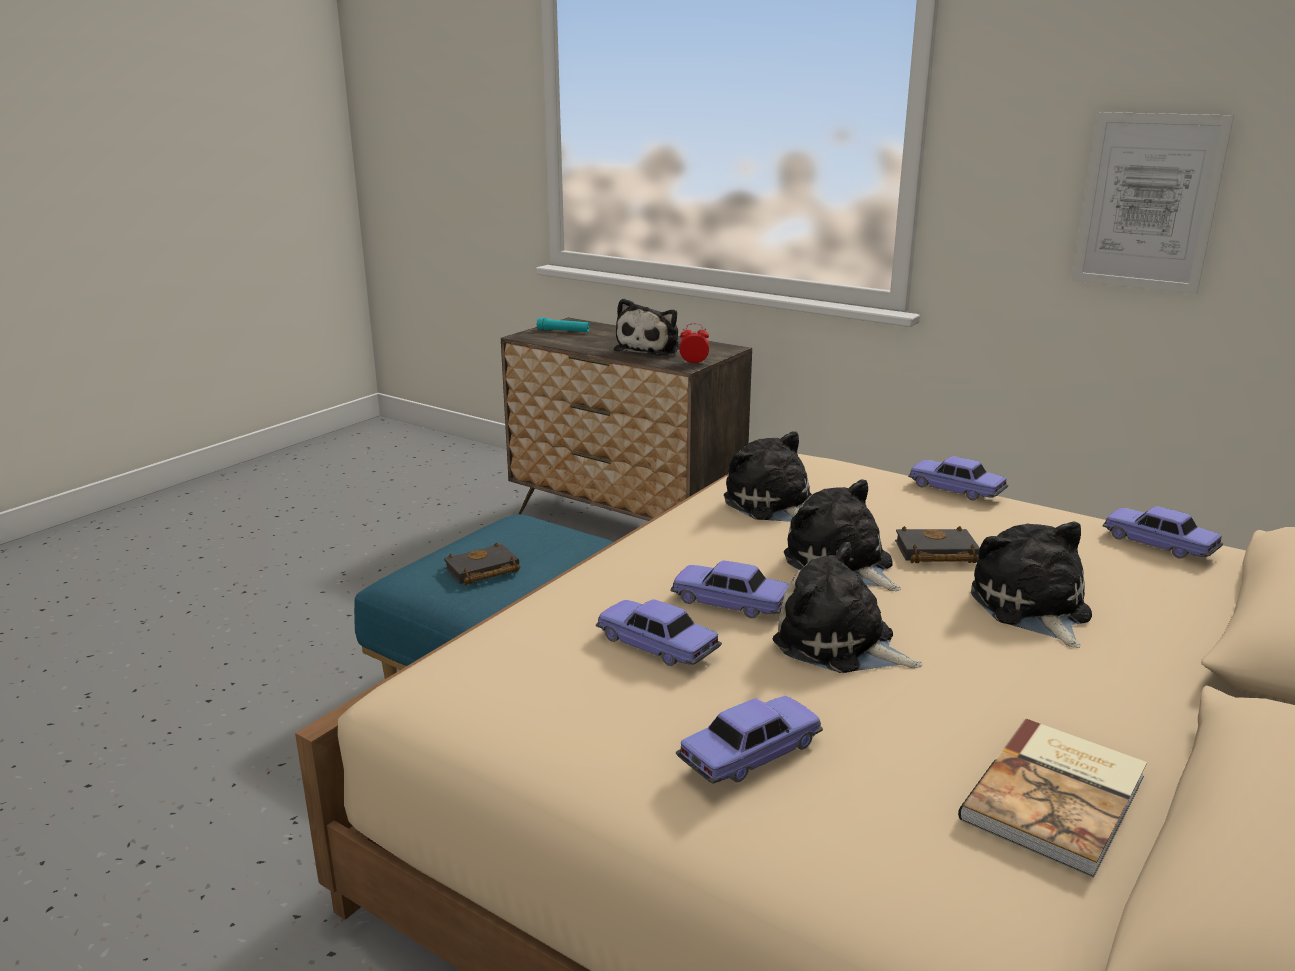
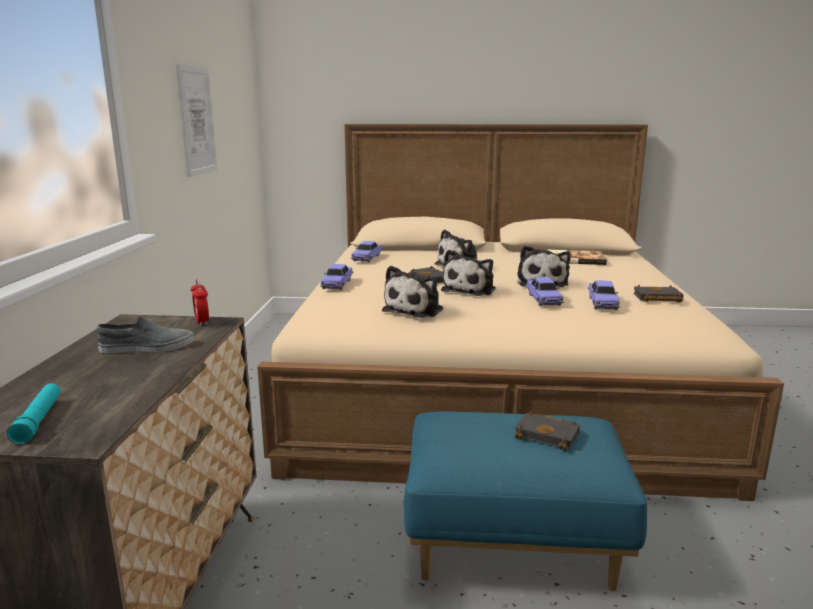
camera: 120 degrees left, 5 degrees down
(622, 722) = (656, 298): none -> black book
(651, 349) = (147, 347): plush toy -> grey shoe
(750, 754) = (631, 283): toy car -> none

